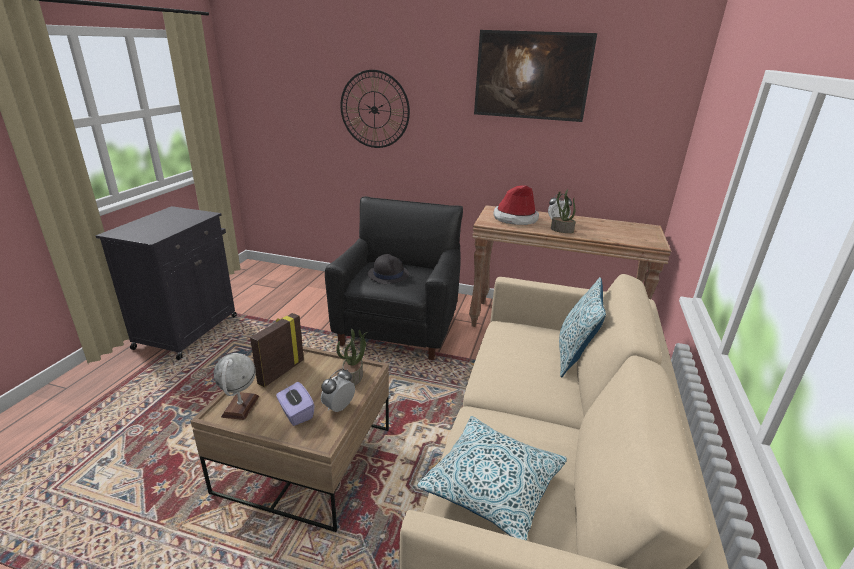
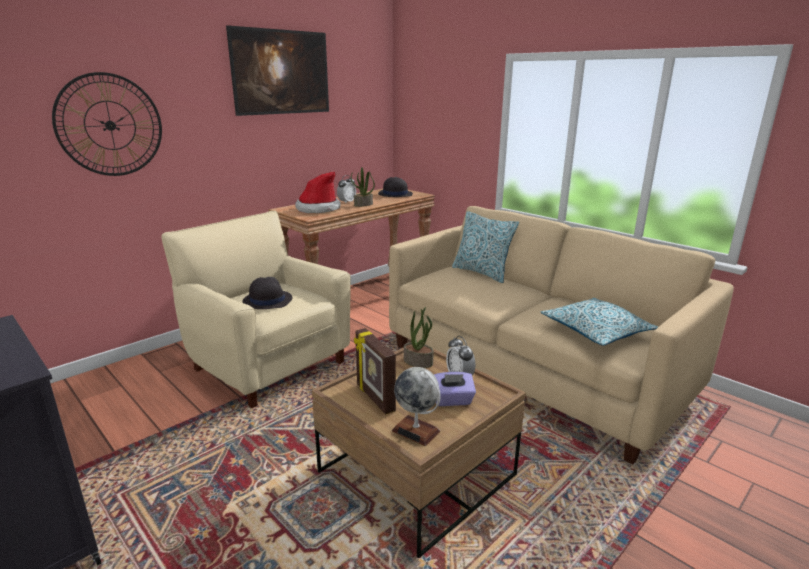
camera: 60 degrees left, 5 degrees down
(399, 328) = (269, 364): black armchair -> beige armchair
(628, 233) = (395, 194): none -> black hat

